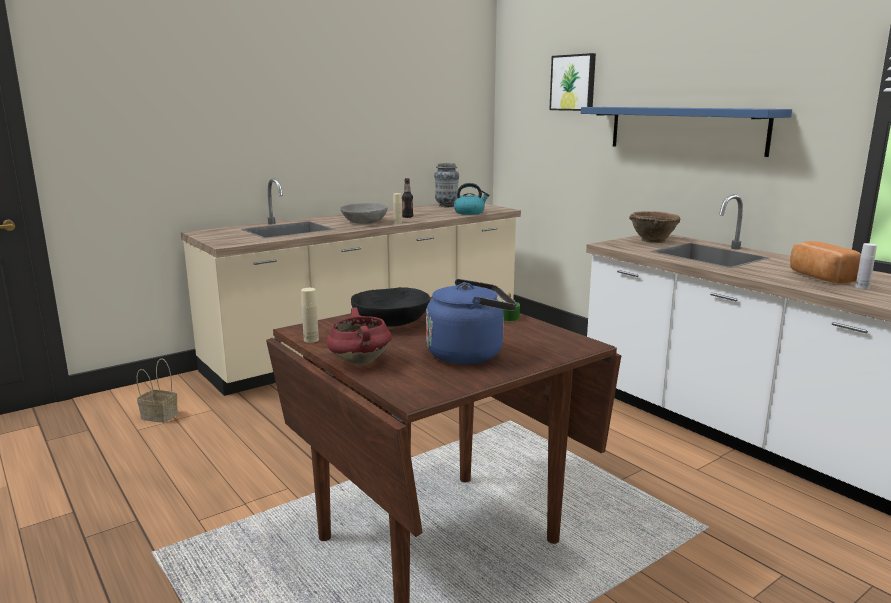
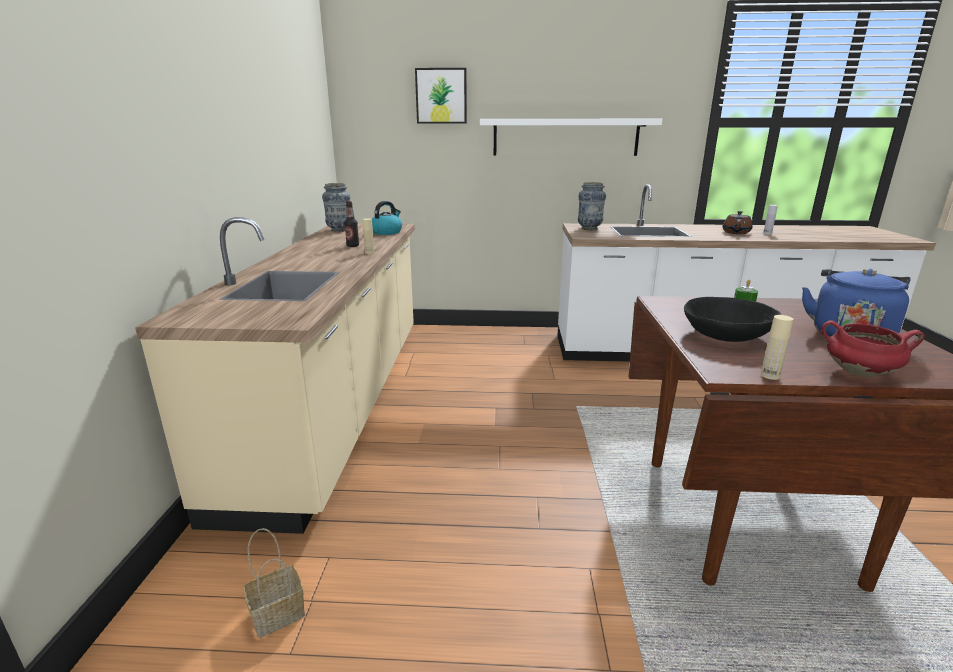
camera: 50 degrees left, 5 degrees up
(364, 222) = (335, 259): grey bowl -> none
(652, 240) = (589, 229): brown bowl -> vase
(685, 129) = (565, 137): blue shelf -> white shelf
(819, 277) = (736, 232): bread -> brown teapot

